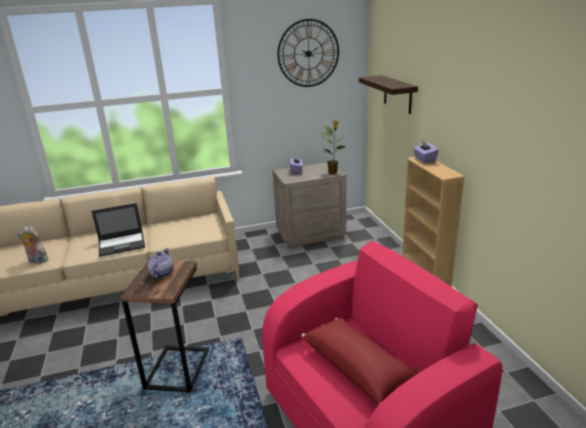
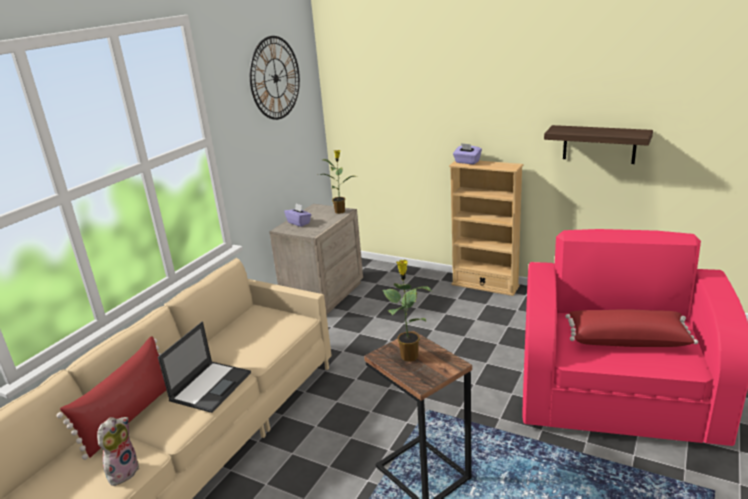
camera: 45 degrees left, 0 degrees up
(37, 261) = (123, 471): plush toy -> plush toy turned 150 degrees clockwise
(80, 239) = (131, 415): none -> red pillow
(162, 273) = (409, 355): teapot -> potted plant
(397, 94) = (390, 107): shelf -> shelf (599, 144)

